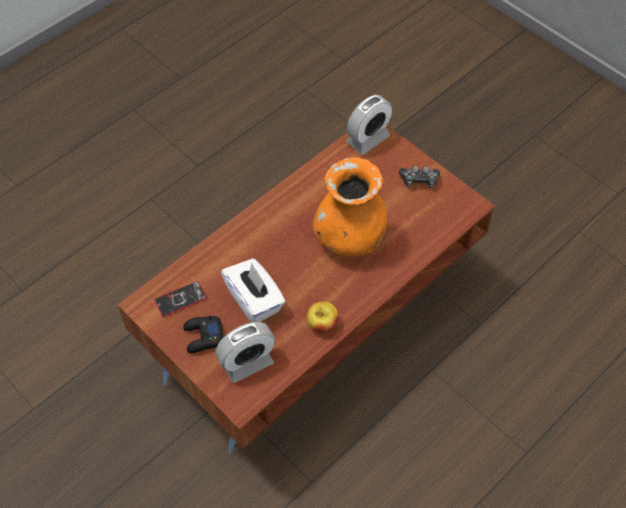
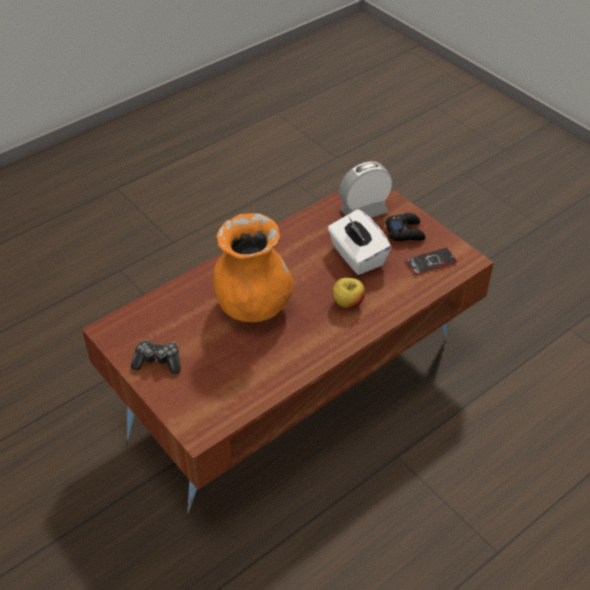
camera: 175 degrees left, 10 degrees down
(322, 324) = (293, 234): apple -> apple (347, 303)
(368, 139) = (207, 419): alarm clock -> none

